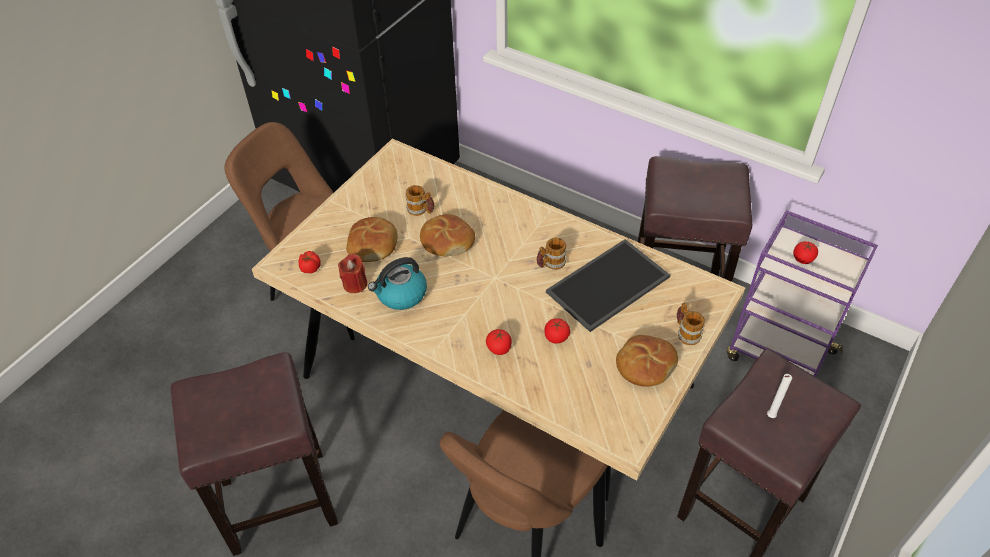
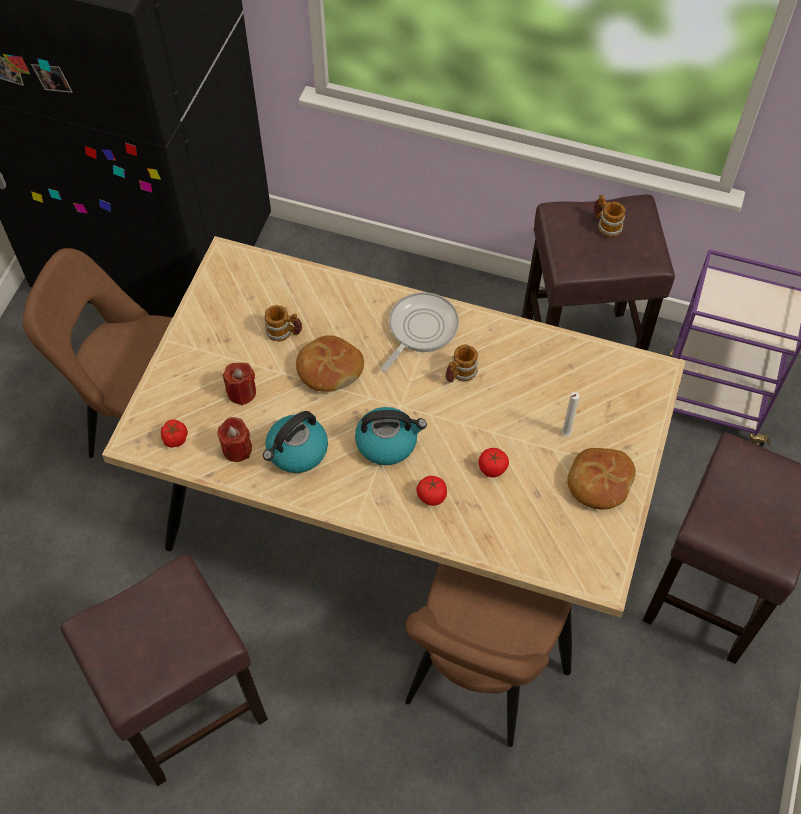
camera: 15 degrees left, 10 degrees up
(373, 245) = (241, 392): bread -> red candle
(476, 302) = (387, 442): none -> kettle
(528, 226) = (420, 329): none -> frying pan
(608, 286) = (533, 390): tray -> none
(686, 332) = (634, 431): mug -> mug (606, 225)
(769, 417) = (744, 514): white candle -> white candle (564, 434)
(803, 259) = (736, 305): tomato -> none

